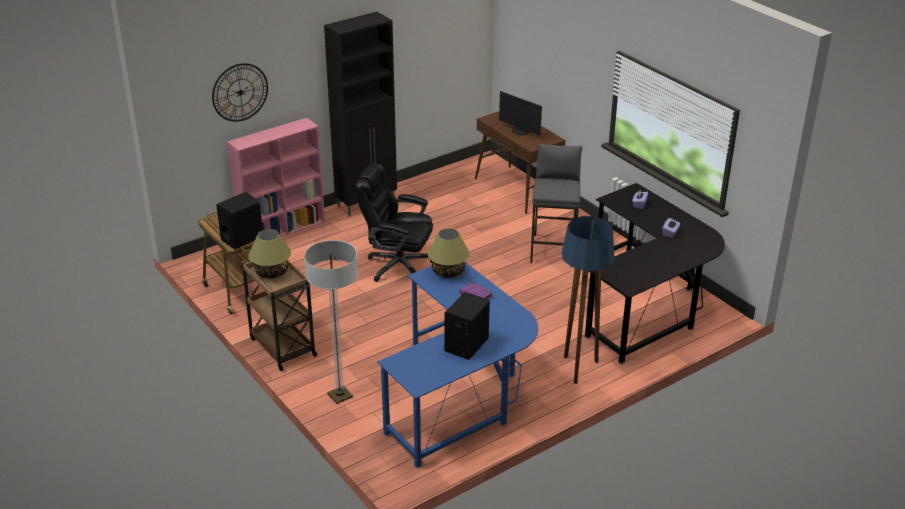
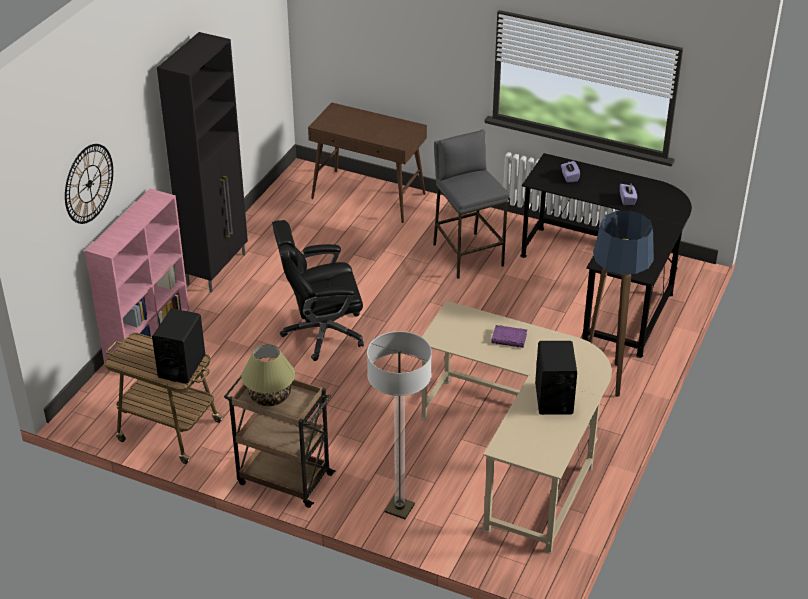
camera: 30 degrees left, 5 degrees up
(448, 272) = (456, 323): table lamp -> none
(462, 393) = (521, 453): blue desk -> beige desk
(520, 131) = (370, 129): monitor -> none

